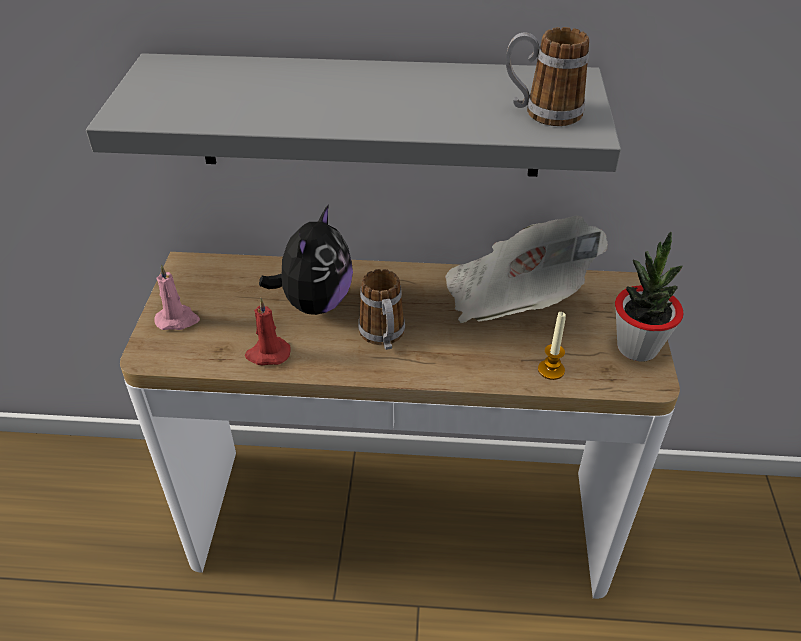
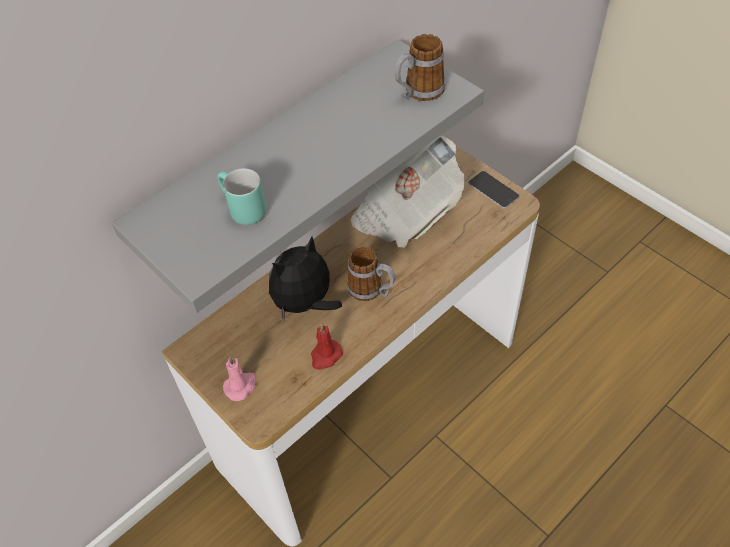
camera: 45 degrees left, 10 degrees up
(230, 99) = (241, 210): none -> turquoise mug
(315, 303) = (305, 304): plush toy -> plush toy turned 105 degrees counterclockwise
(551, 370) = (473, 236): candle -> none
(637, 347) = (493, 189): potted plant -> phone

